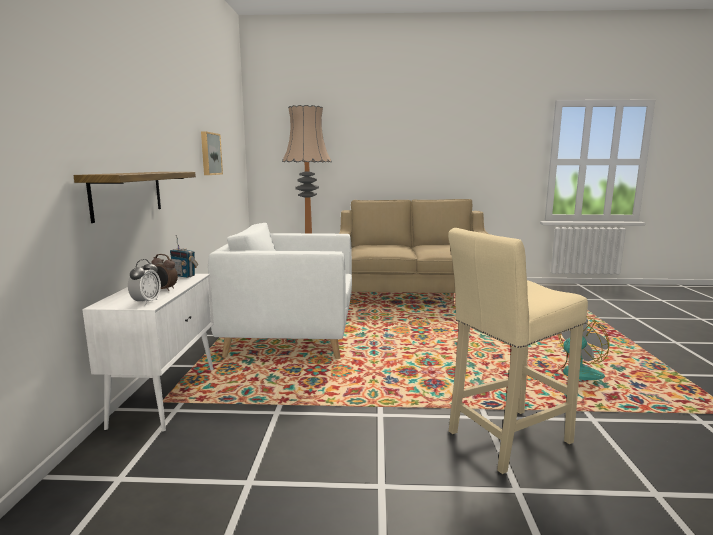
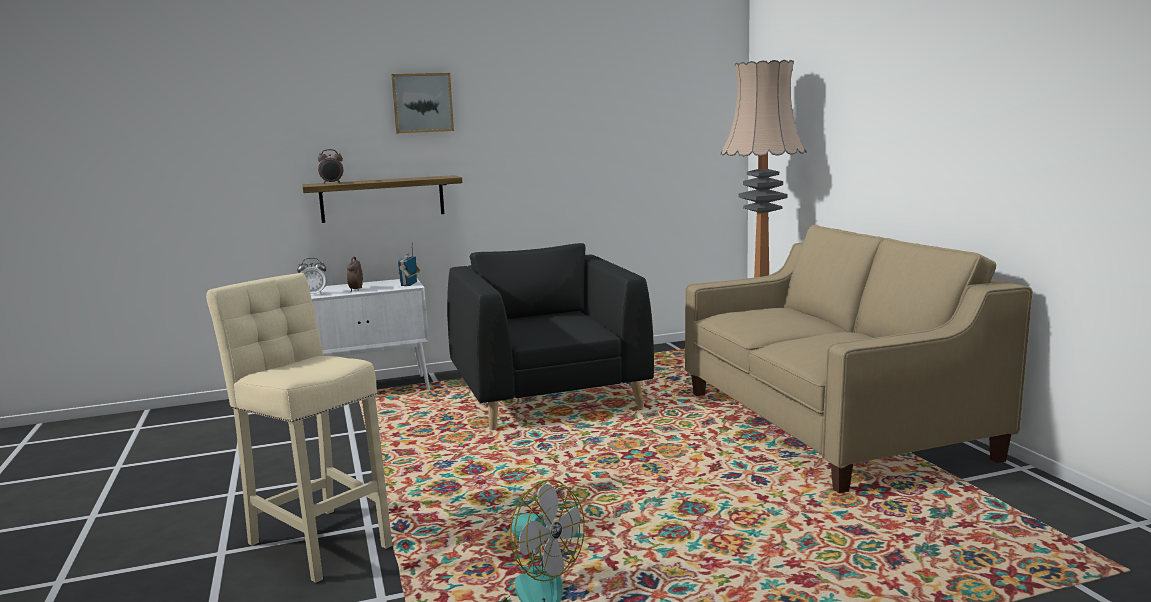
camera: 70 degrees right, 0 degrees up
(117, 173) = (332, 183): none -> alarm clock
(210, 154) = (592, 146): picture -> picture (422, 103)
(291, 335) = (548, 396): white armchair -> black armchair

